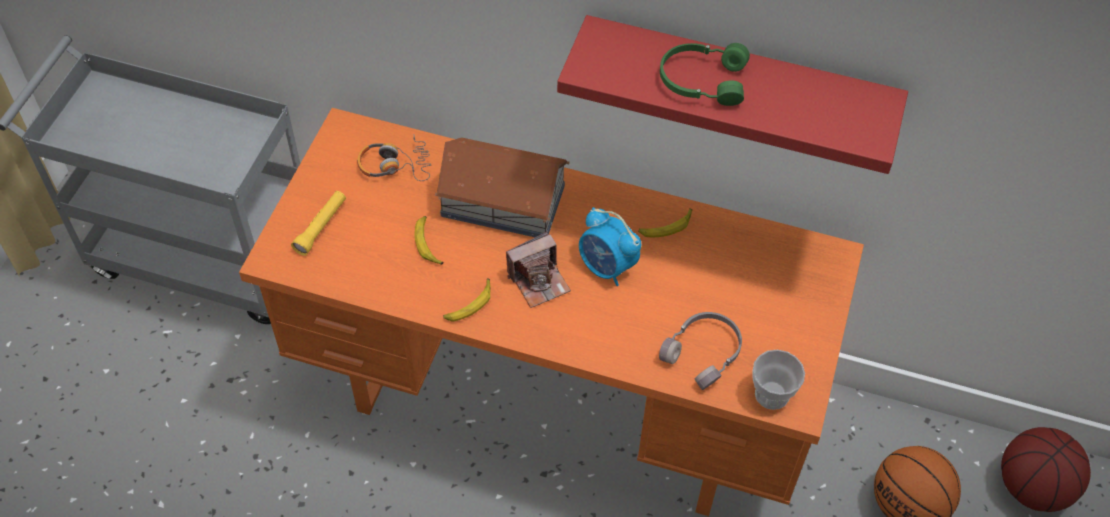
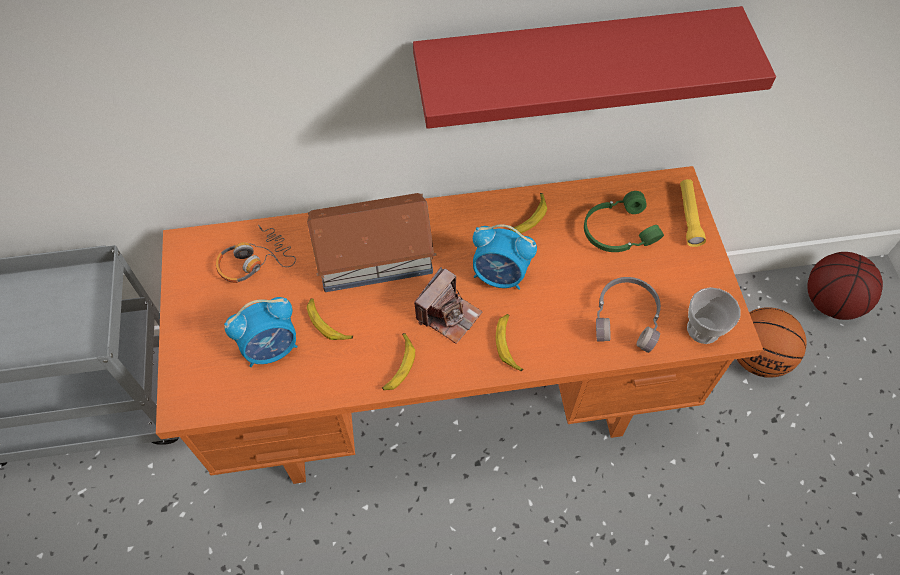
camera: 25 degrees left, 5 degrees up
(321, 227) = (215, 352): yellow flashlight -> yellow flashlight (689, 217)
(369, 244) = (271, 348): none -> alarm clock
(578, 329) = (508, 344): none -> banana
(702, 80) = (561, 64): green headphones -> green headphones (617, 230)

